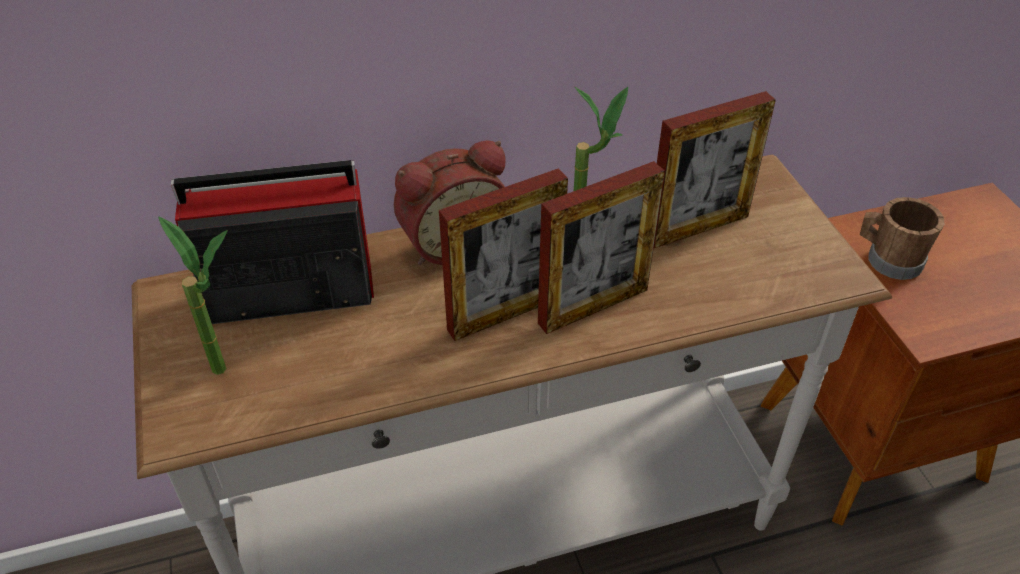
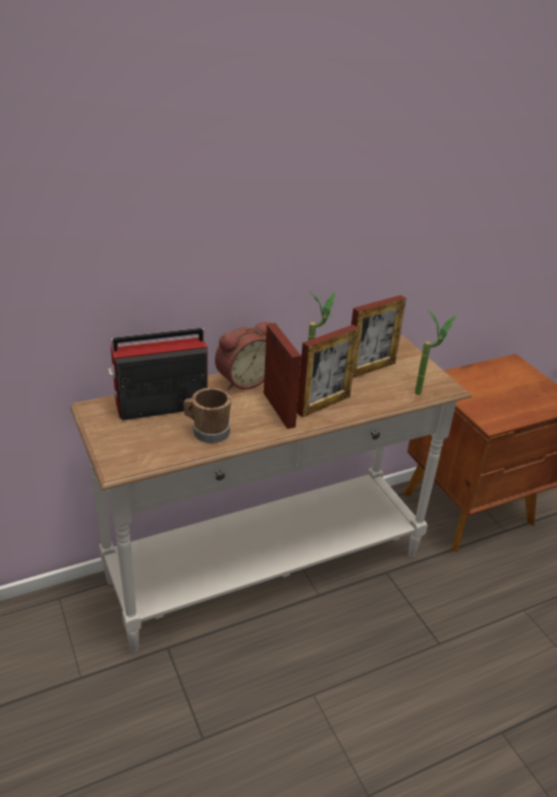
camera: 10 degrees left, 10 degrees down
(233, 372) = (141, 440): potted plant -> potted plant (425, 393)
(505, 313) = (279, 409): picture frame -> picture frame turned 75 degrees counterclockwise
(888, 260) = (467, 390): brown mug -> brown mug (207, 431)

